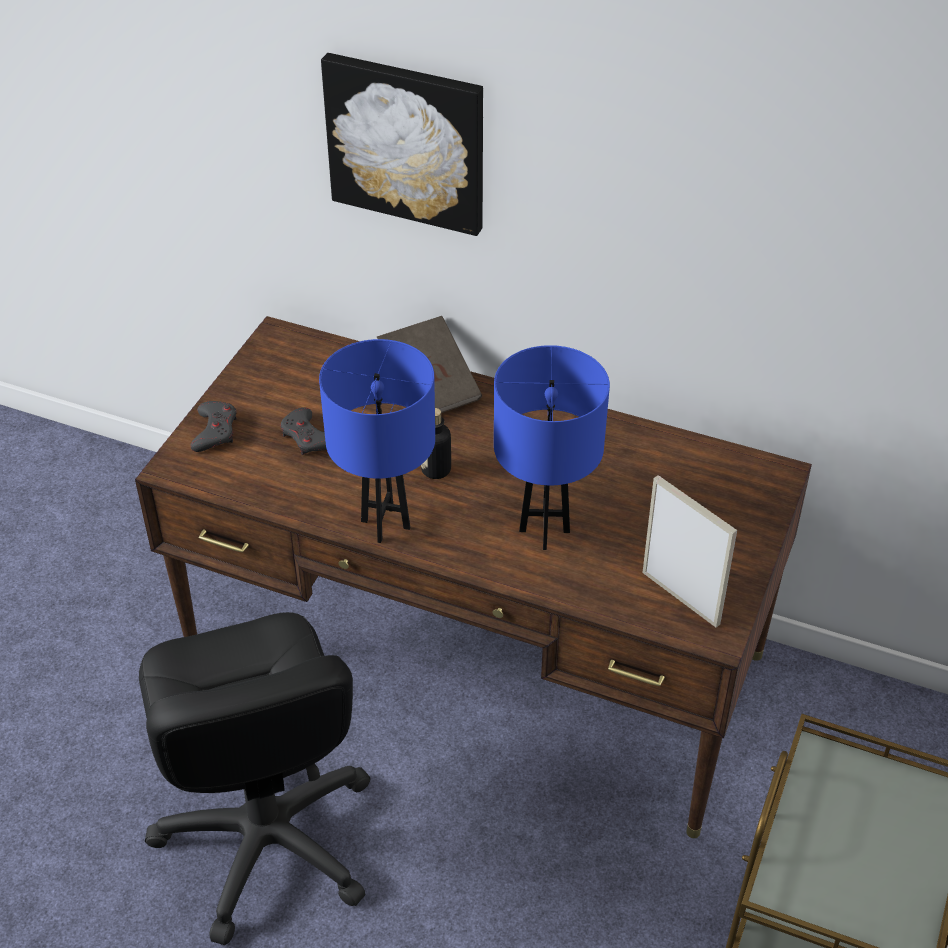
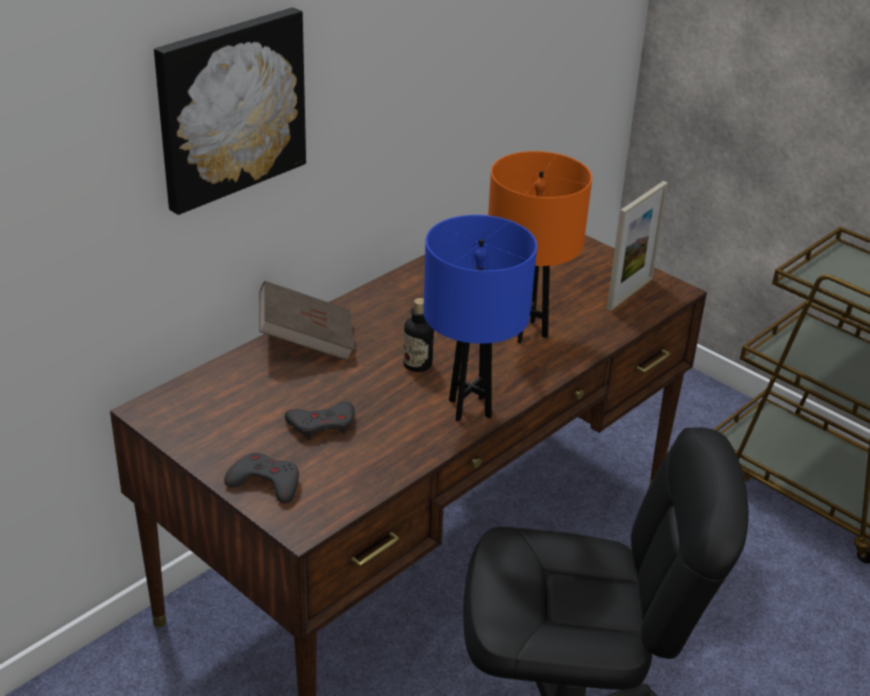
camera: 70 degrees left, 10 degrees down
(544, 530) = (525, 331): blue table lamp -> orange table lamp
(680, 598) = (630, 293): picture frame -> picture frame turned 150 degrees clockwise

